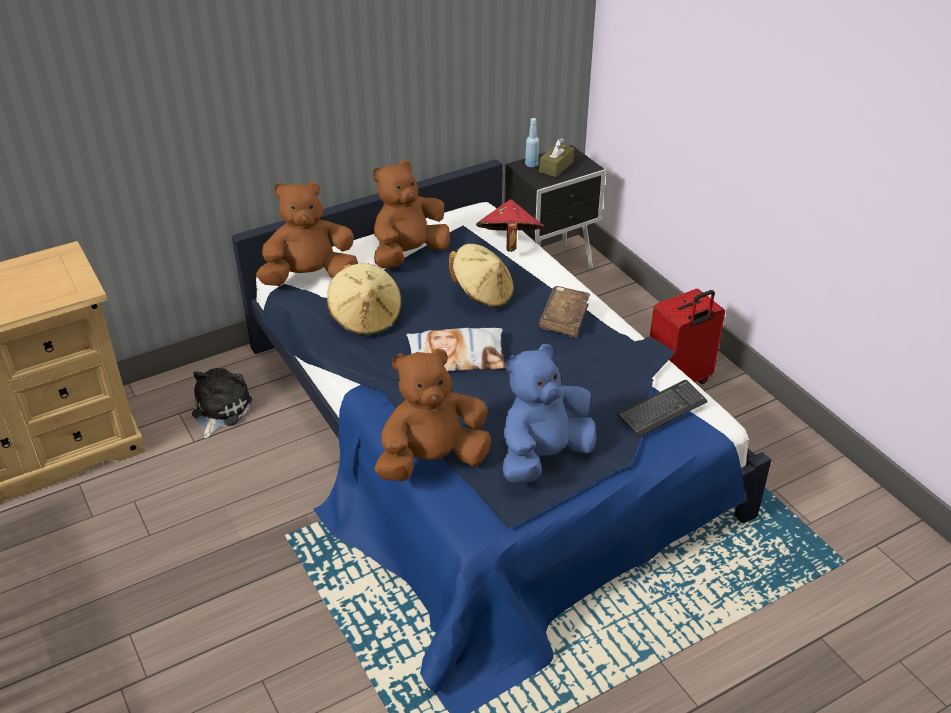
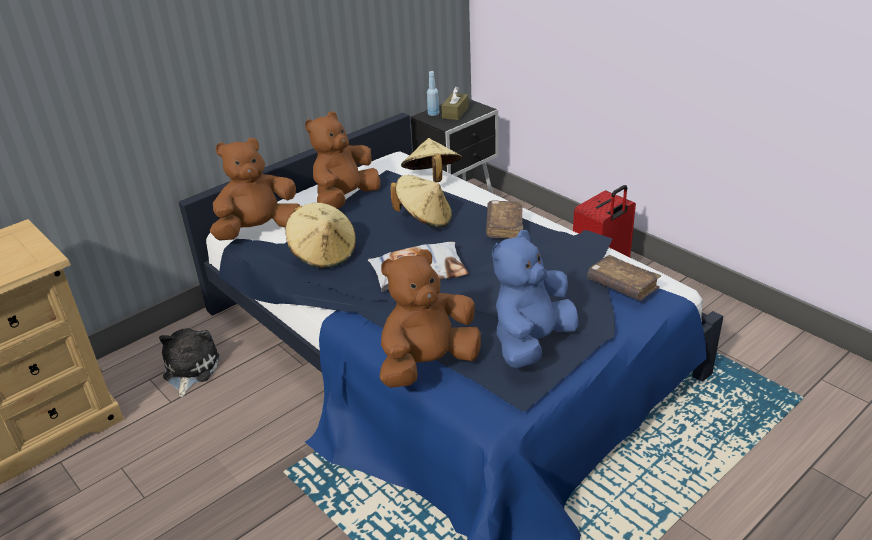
camera: 10 degrees left, 5 degrees down
(509, 244) = (432, 178): red hat -> beige hat
(662, 410) = (622, 285): keyboard -> brown book

